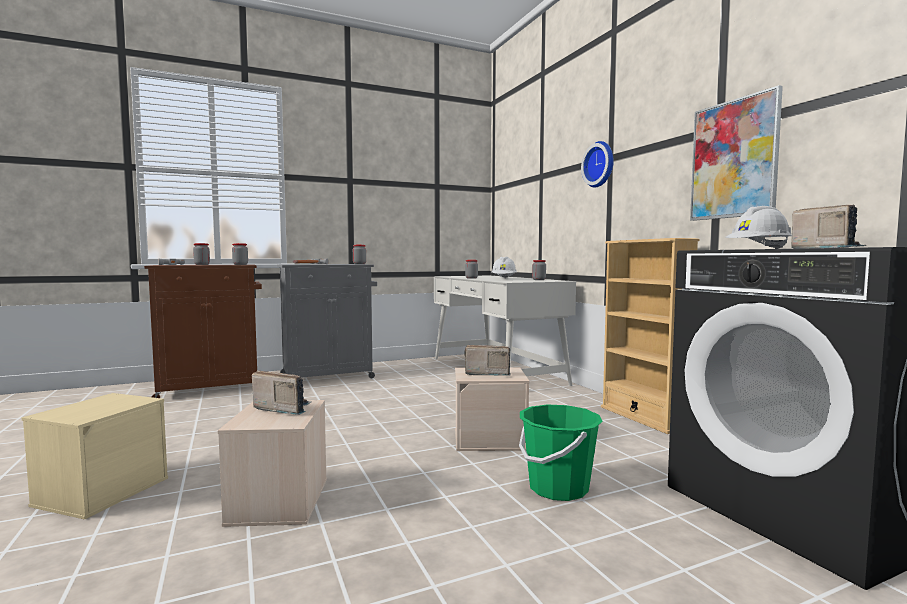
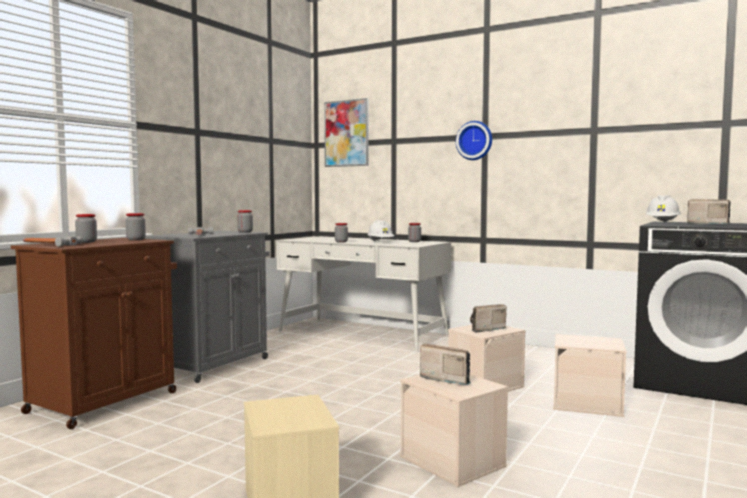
camera: 35 degrees left, 0 degrees up
(283, 409) = (446, 379): radio -> radio turned 45 degrees clockwise
(558, 488) = (588, 403): green bucket -> beige storage box
(643, 417) = (540, 351): beige bookcase -> none
(733, 159) = (607, 154): picture -> picture (346, 133)

